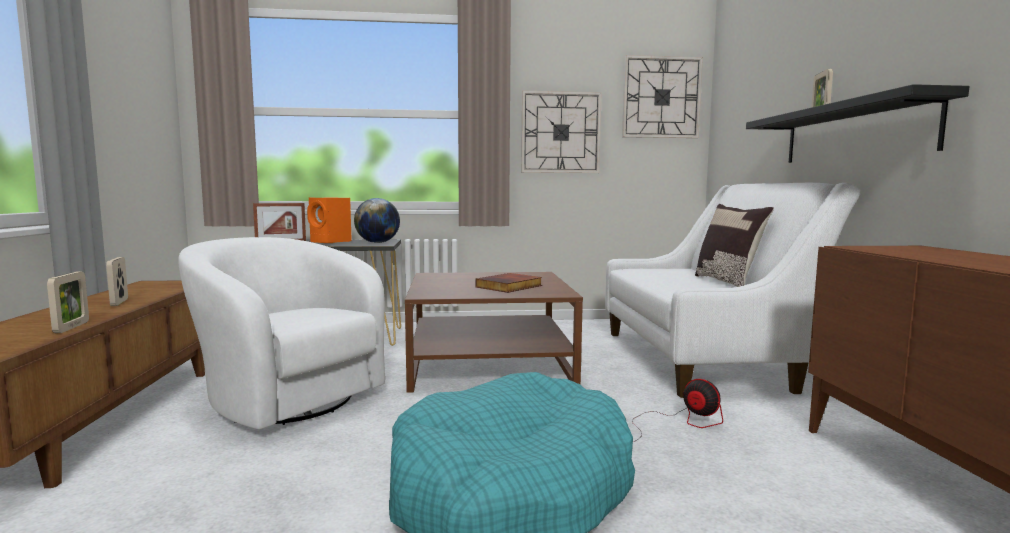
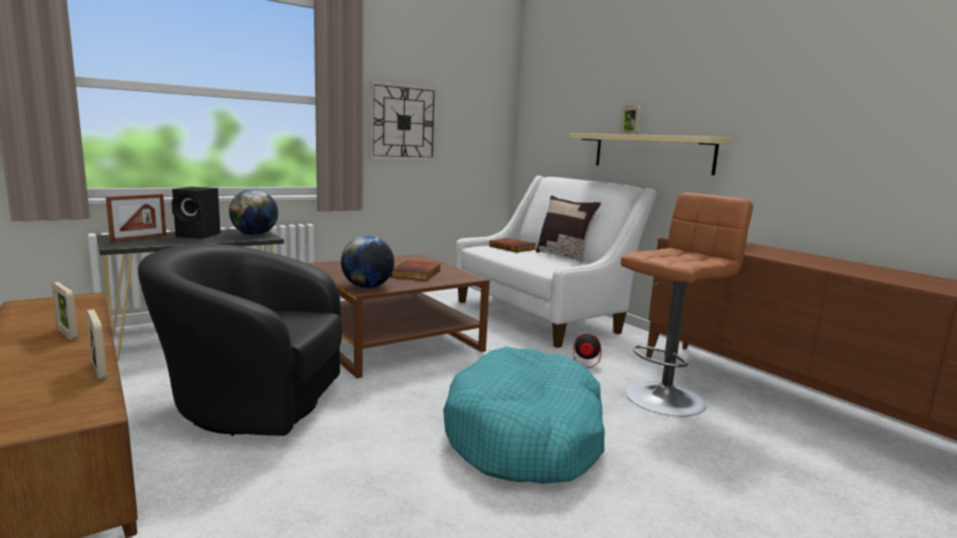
camera: 30 degrees left, 5 degrees up
(286, 399) = (251, 405): white armchair -> black armchair
(331, 242) = (199, 235): orange speaker -> black speaker
(432, 293) = (367, 287): none -> globe
(661, 97) = (481, 96): wall clock -> none
(673, 271) = (513, 248): none -> book
(784, 491) = (666, 398): none -> brown stool
(854, 133) = (651, 153): black shelf -> beige shelf

